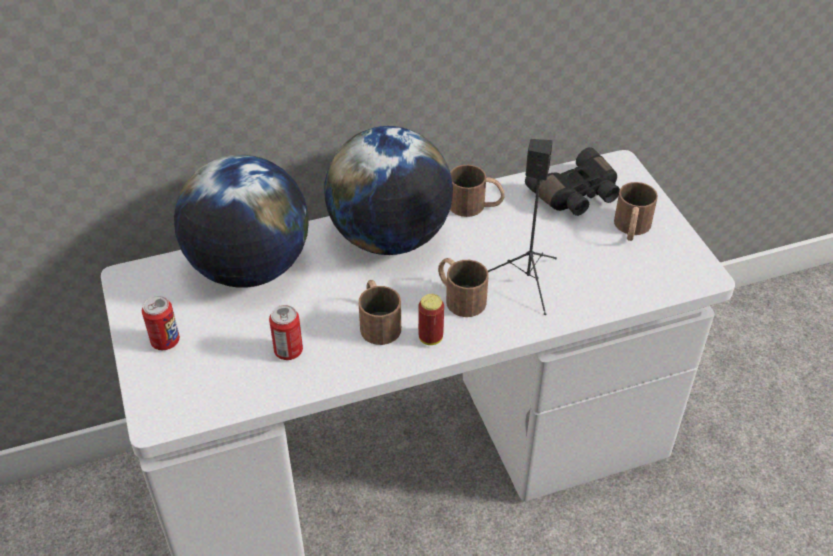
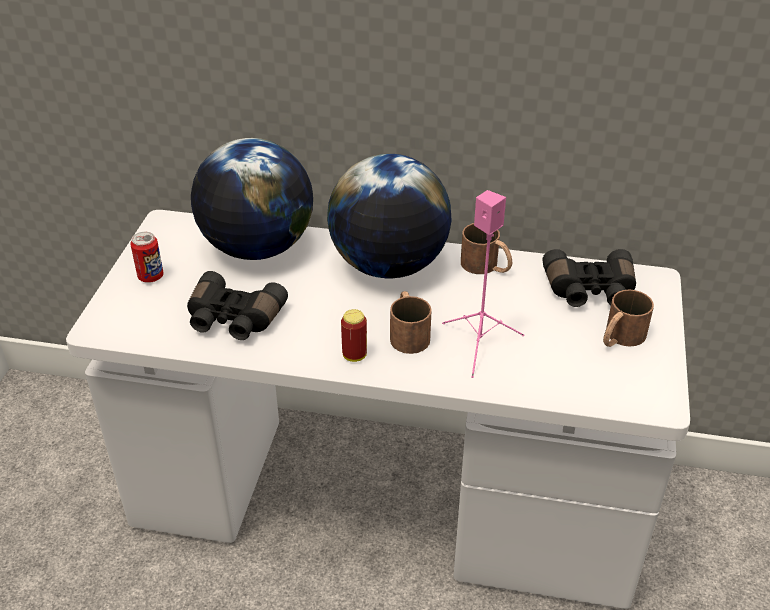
camera: 30 degrees right, 5 degrees down
(288, 351) = (233, 319): can -> black binoculars
(377, 321) = (322, 325): brown mug -> none
(527, 281) = (480, 344): black speaker -> pink speaker

